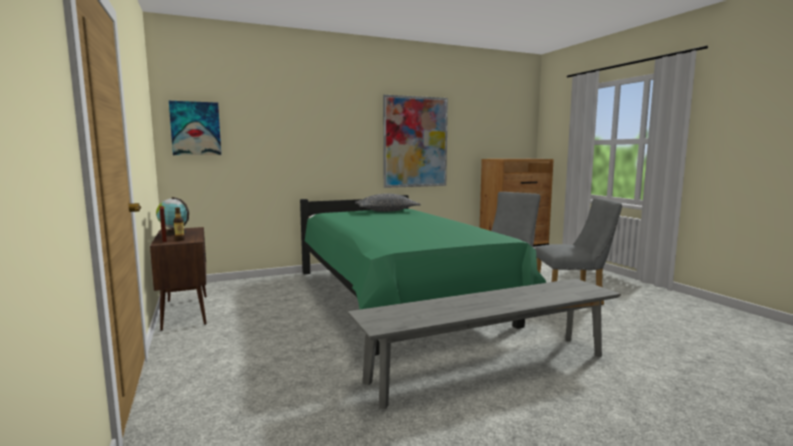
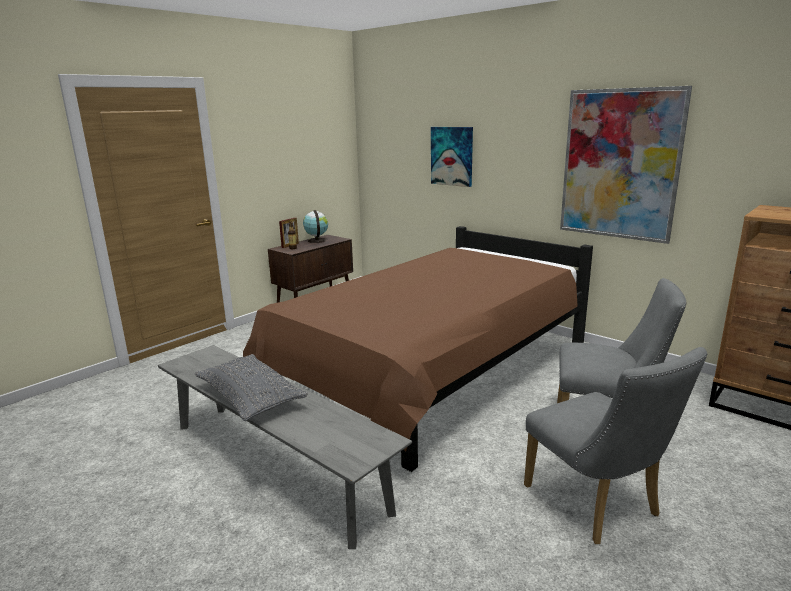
camera: 65 degrees right, 10 degrees up
(195, 128) = (381, 141): picture -> picture (452, 156)
(387, 211) = (509, 264): grey pillow -> grey pillow (250, 398)
(397, 298) = (433, 372): green bed -> brown bed

